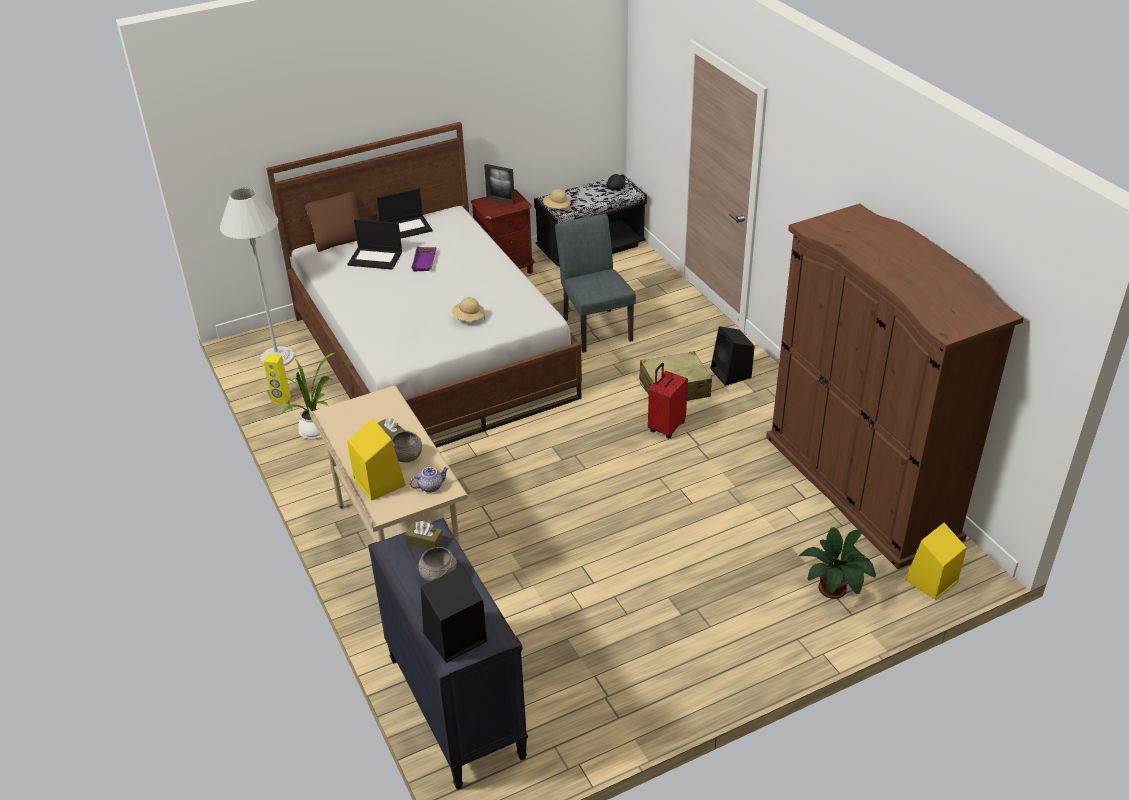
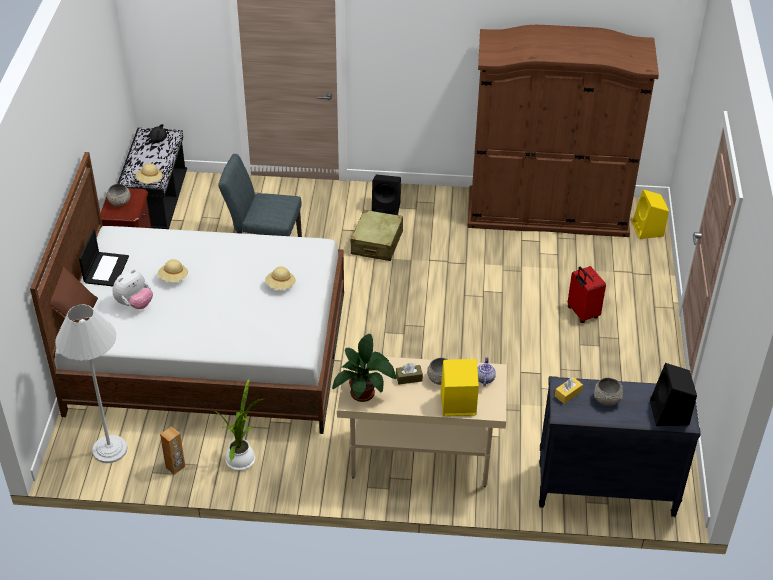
camera: 60 degrees left, 5 degrees up
(281, 399) = (175, 467): yellow speaker -> brown speaker
(376, 258) = (134, 304): laptop -> plush toy
(425, 262) = (173, 278): purple tray -> beige hat
(425, 542) = (568, 394): brown tissue box -> yellow tissue box
(500, 200) = (120, 202): picture frame -> grey bowl
(666, 427) = (415, 267): red suitcase -> red suitcase (582, 313)
(835, 589) = (626, 270): potted plant -> potted plant (364, 391)

